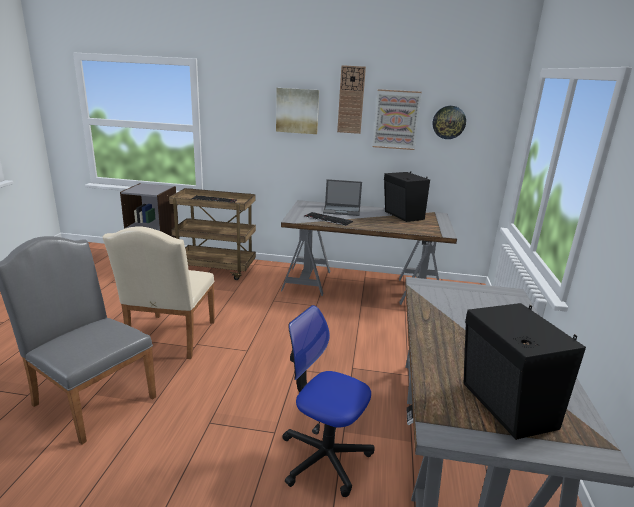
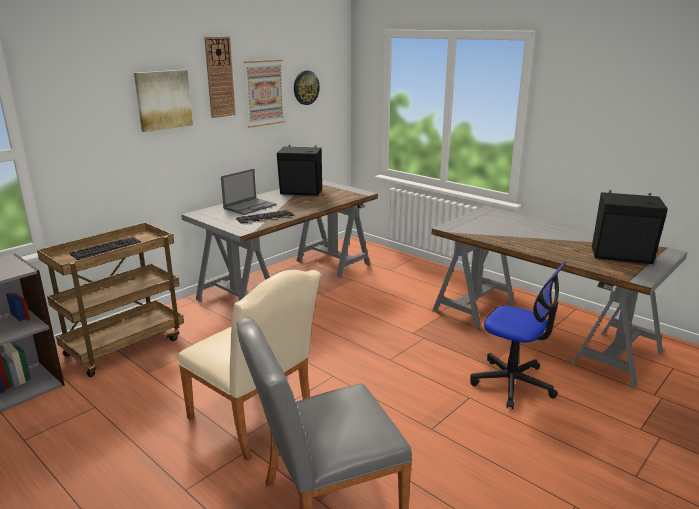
camera: 55 degrees left, 0 degrees up
(324, 457) = (512, 383): office chair -> office chair turned 120 degrees counterclockwise

